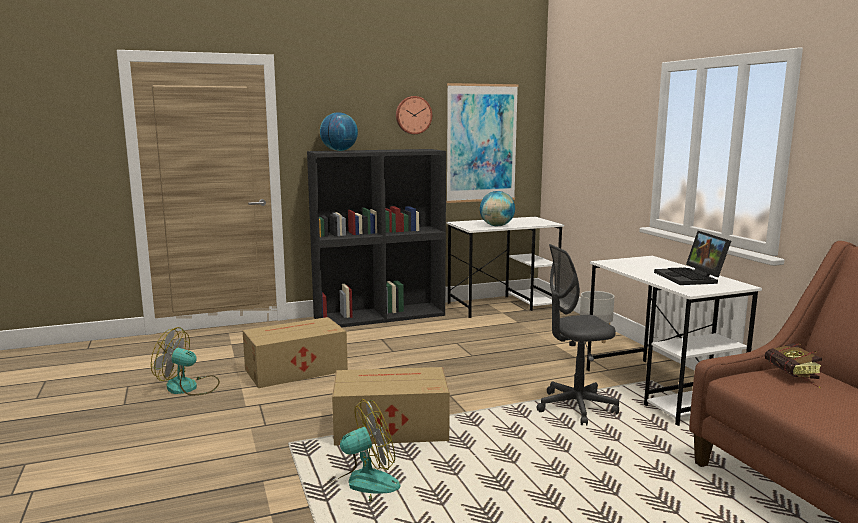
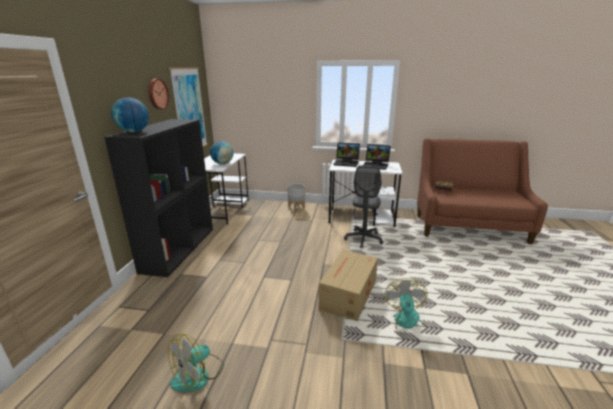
camera: 60 degrees left, 10 degrees up
(294, 370) = (228, 308): cardboard box -> none
(654, 263) = (347, 163): none -> laptop

